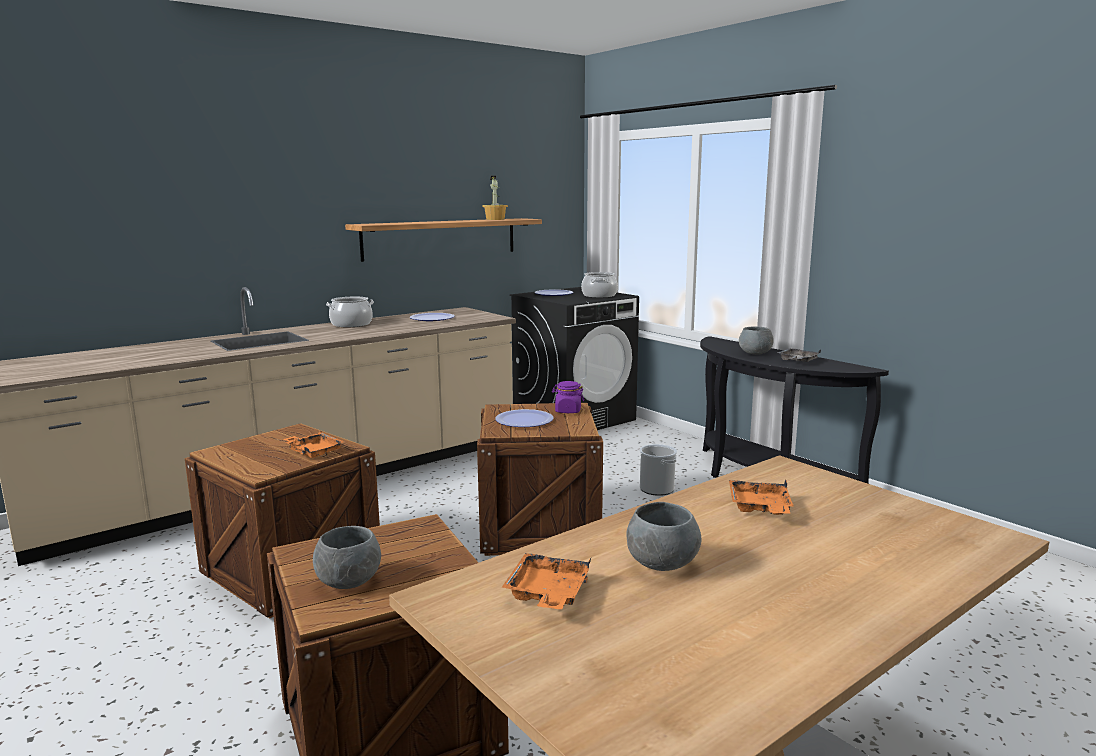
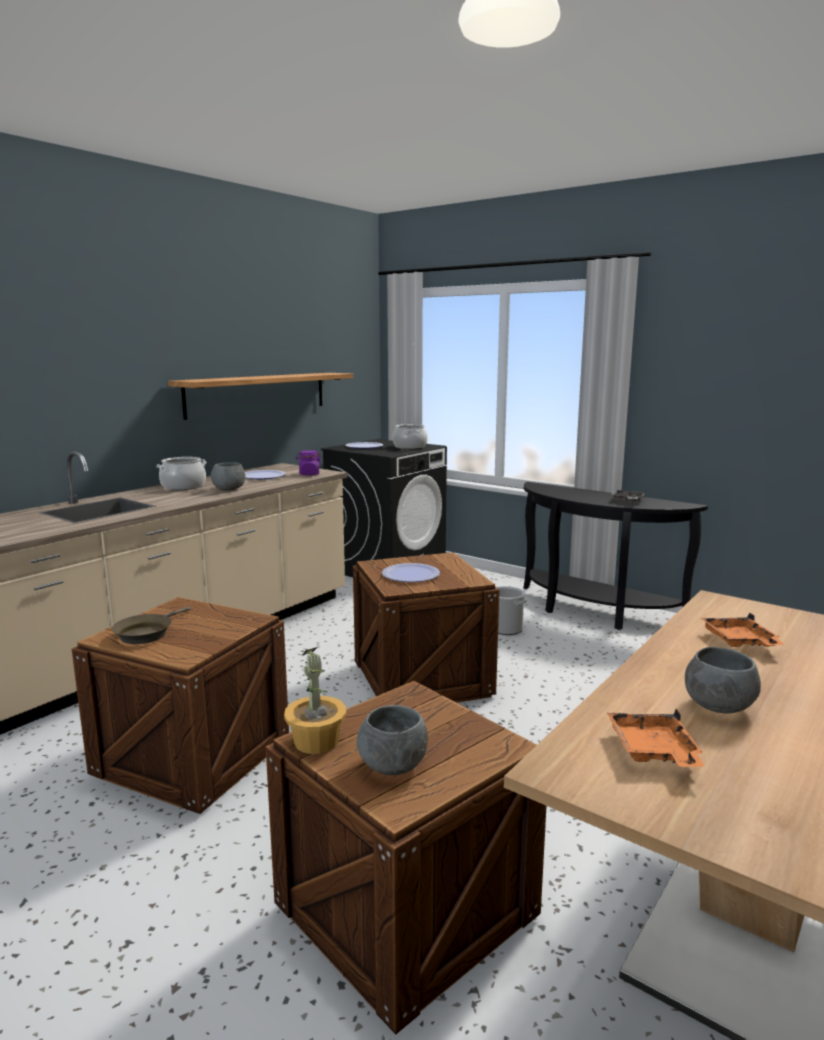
camera: 15 degrees left, 0 degrees up
(248, 451) = (147, 633): none -> brown frying pan
(314, 451) = (223, 627): orange tray -> none
(495, 219) = (309, 374): potted plant -> potted plant (317, 742)
(568, 411) = (443, 562): purple jar -> purple jar (309, 474)
(755, 353) = (585, 496): grey bowl -> grey bowl (229, 489)

